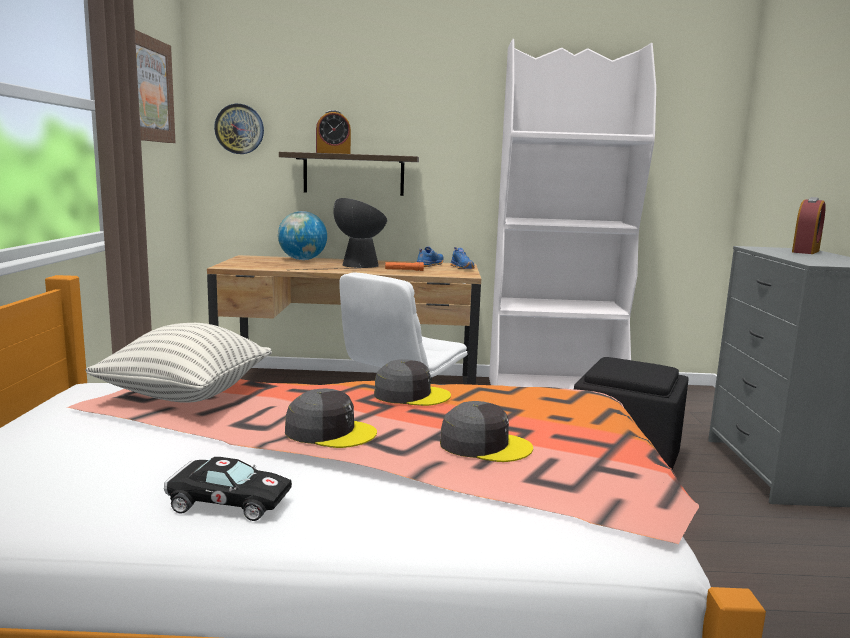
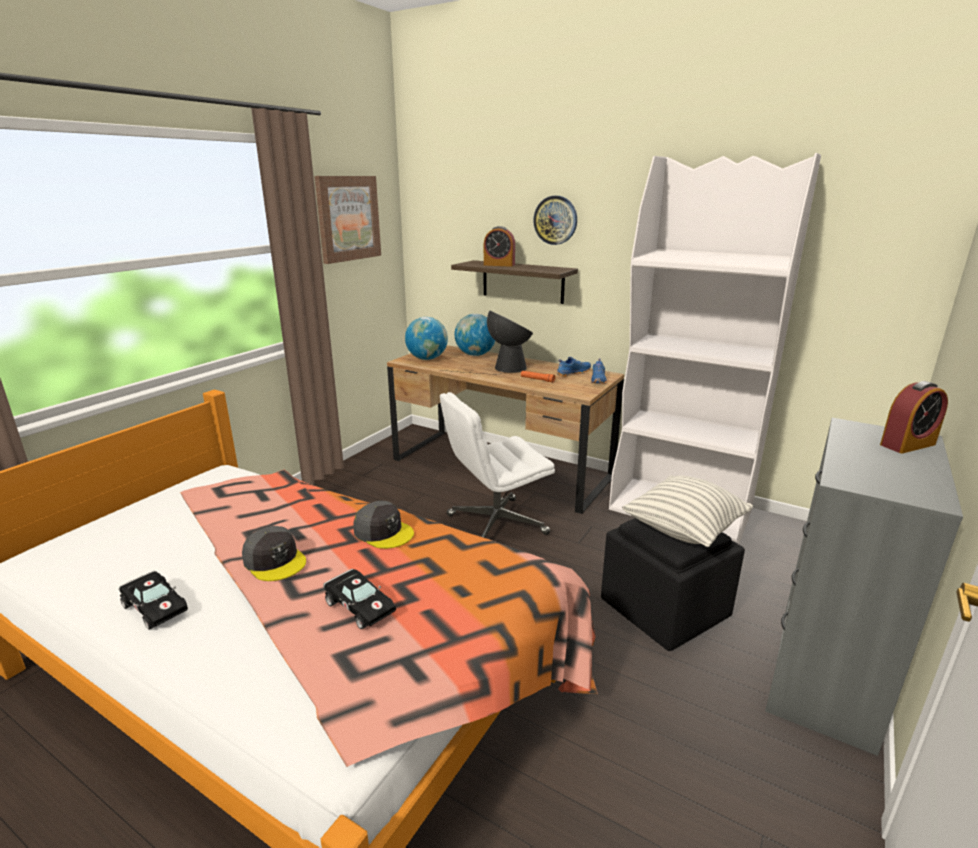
camera: 30 degrees right, 10 degrees up
(186, 395) = (252, 495): pillow -> pillow (684, 530)
(239, 129) = (437, 239): wall clock -> wall clock (555, 220)
(252, 264) = (427, 358): none -> globe
(484, 445) = (359, 606): grey cap -> black toy car

